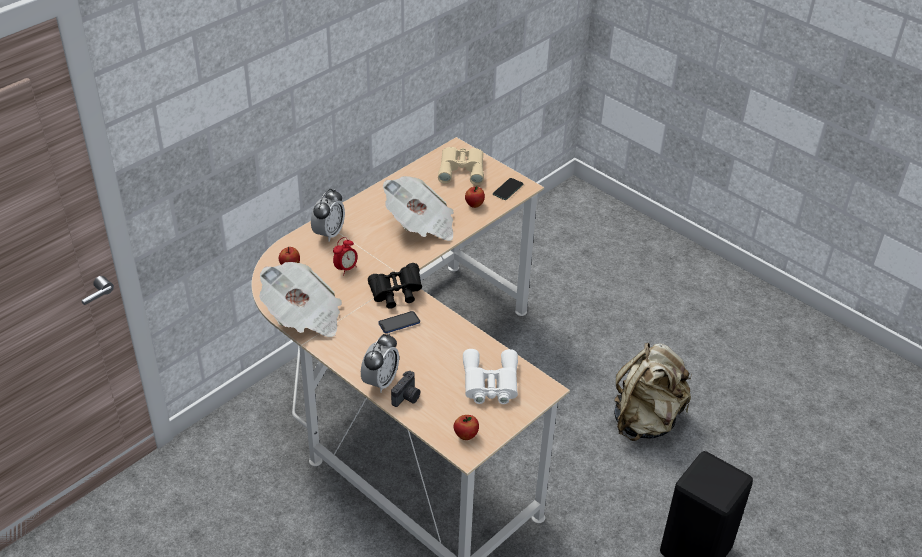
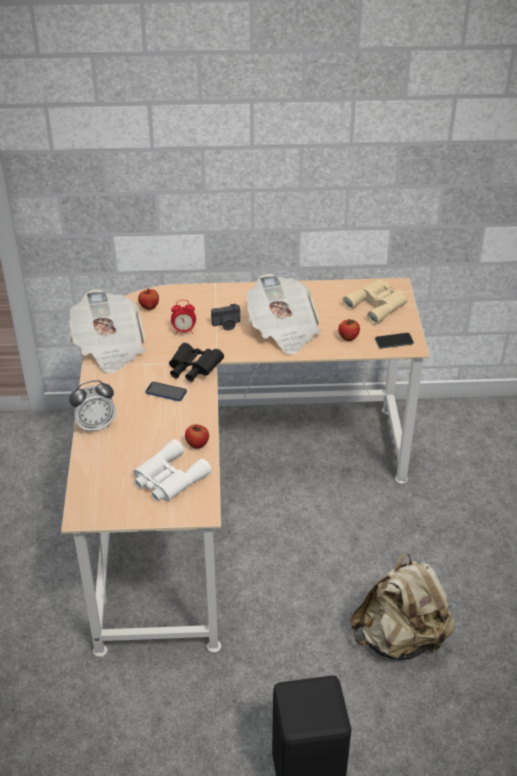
camera: 45 degrees right, 0 degrees up
(329, 233) = (207, 299): alarm clock -> none
(407, 397) = (97, 448): camera -> camera (226, 325)
(465, 435) = (97, 503): apple -> apple (197, 444)

